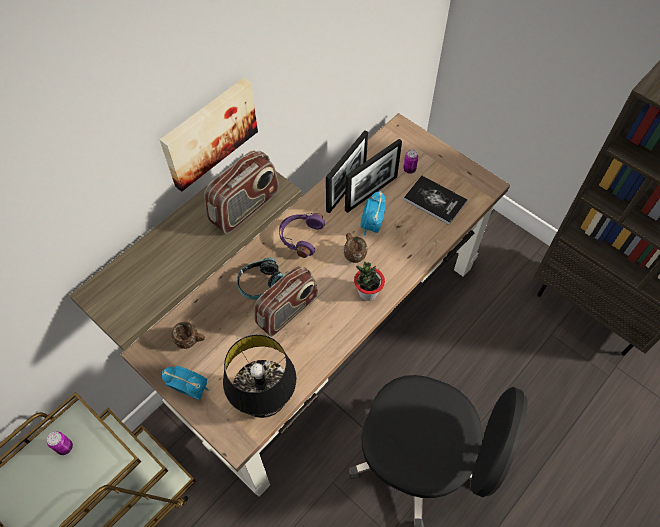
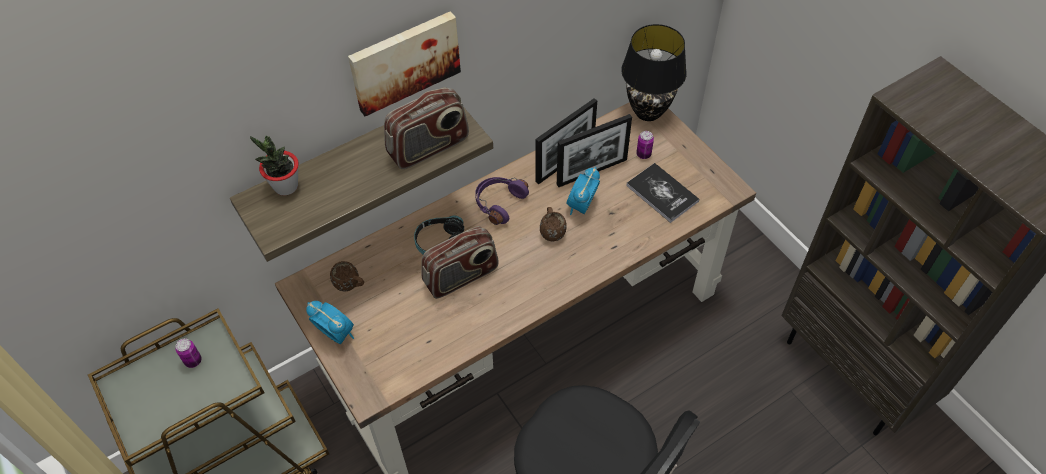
camera: 15 degrees right, 5 degrees down
(264, 402) = (408, 363): black table lamp -> black table lamp (647, 112)
(368, 292) = (555, 276): potted plant -> potted plant (285, 186)

